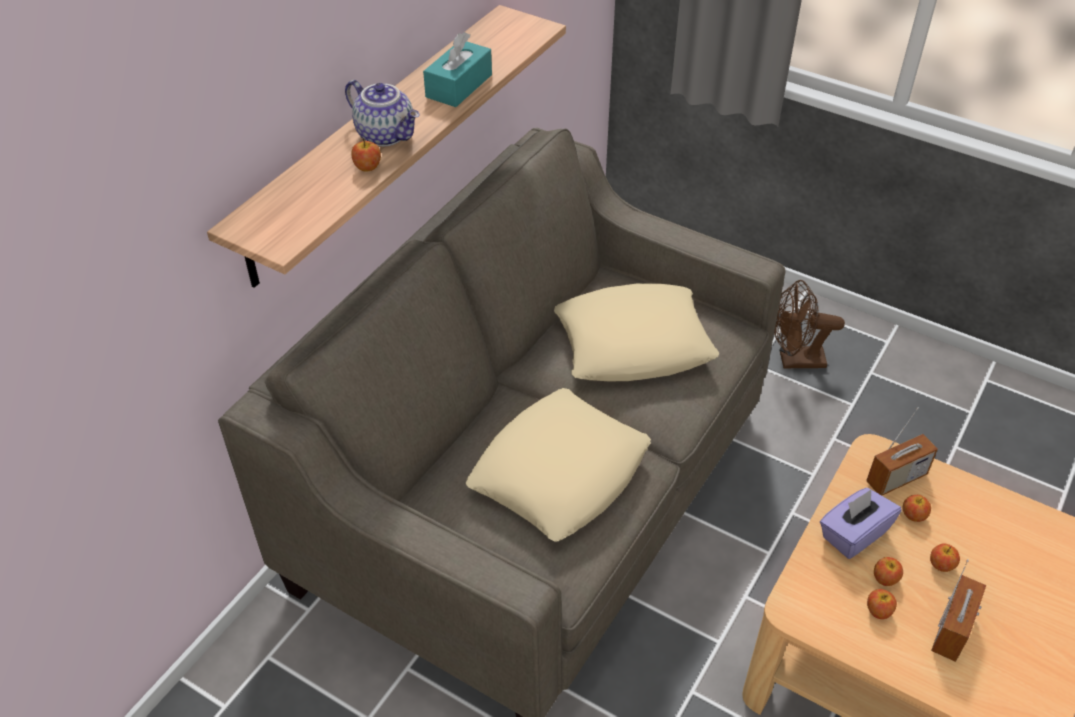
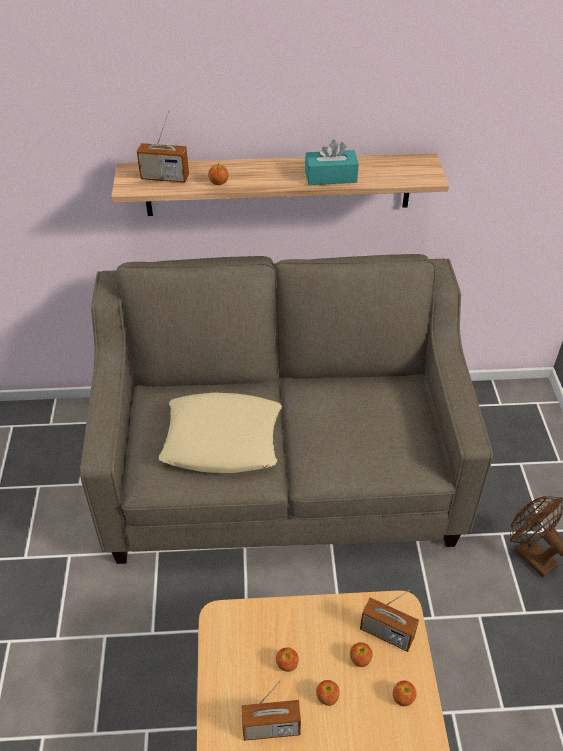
camera: 55 degrees right, 0 degrees up
(300, 204) = (165, 177): none -> radio
(387, 135) = (254, 175): teapot -> none
(633, 343) = (359, 421): beige pillow -> none
(853, 534) = (312, 627): purple tissue box -> none
(878, 611) = (255, 671): apple -> apple (403, 698)

